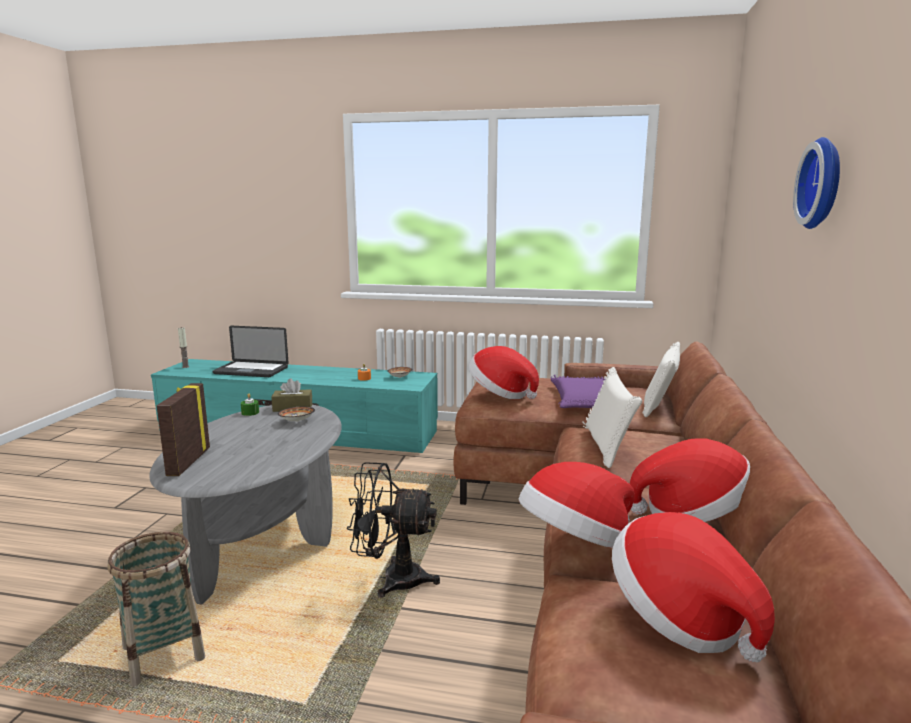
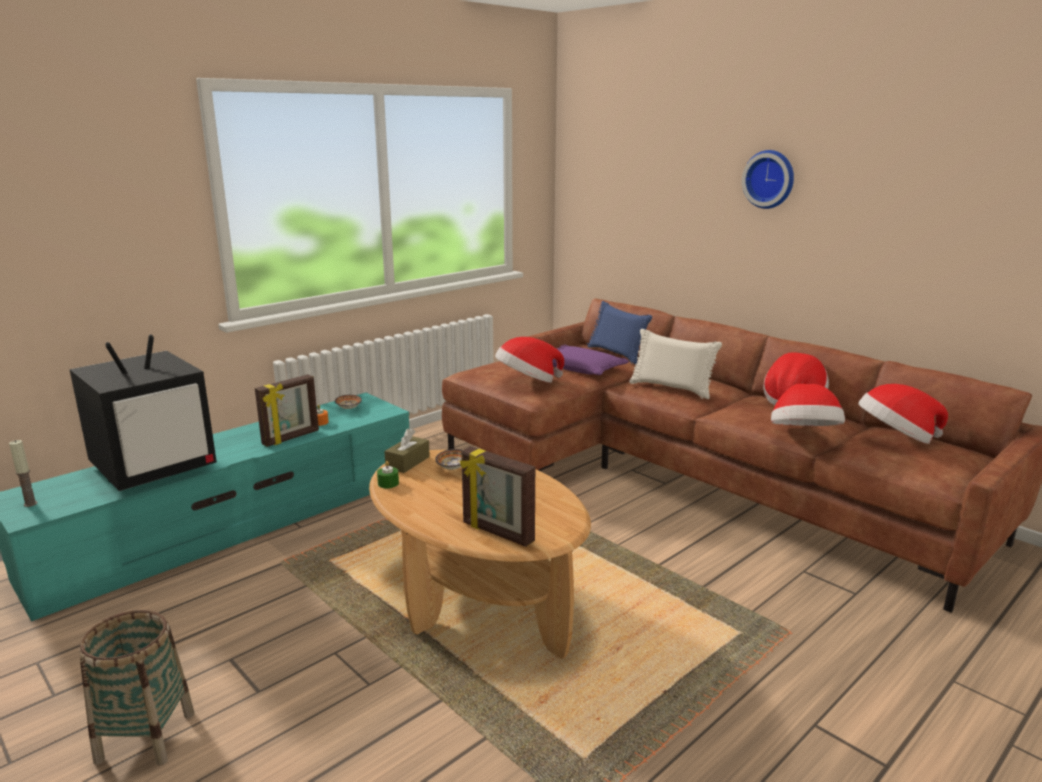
camera: 55 degrees left, 5 degrees up
(164, 653) = (623, 691): basket -> basket (145, 737)
(251, 370) = (155, 467): laptop -> television
(263, 539) = (477, 601): grey coffee table -> brown coffee table
(329, 380) = (291, 438): none -> picture frame
(392, 579) = (616, 557): black fan -> none
(659, 405) = (617, 354): white pillow -> blue pillow

